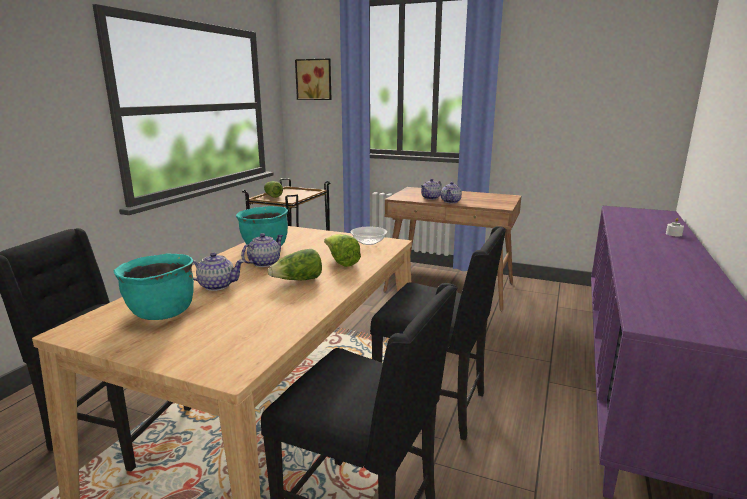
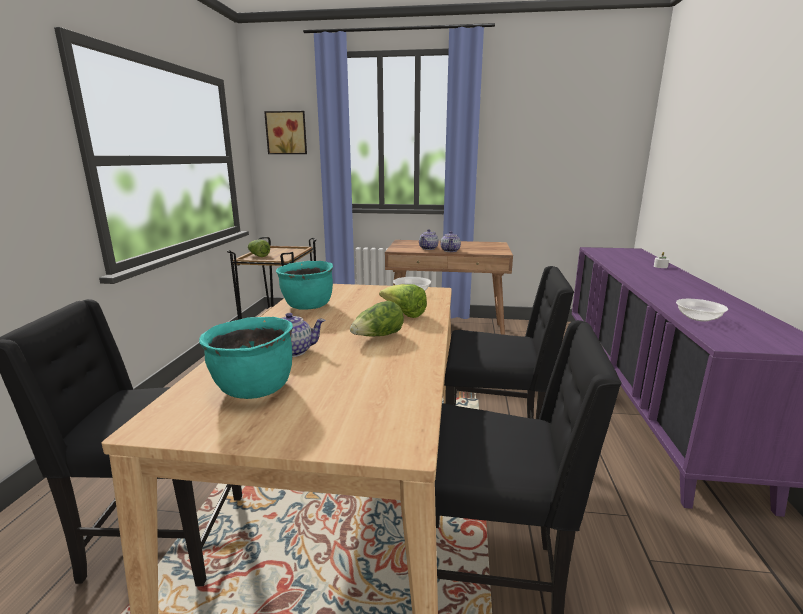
camera: 15 degrees left, 0 degrees up
(264, 263) = (322, 322): teapot -> none
(648, 295) = (698, 318): none -> bowl

